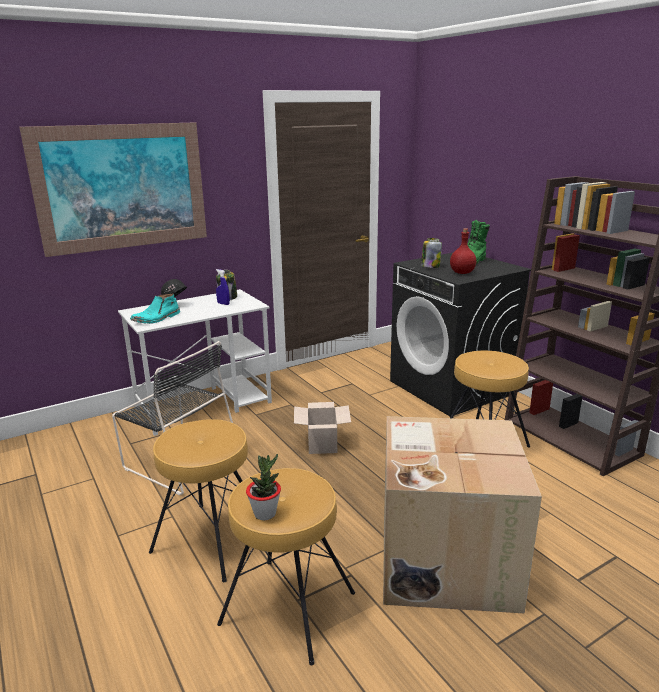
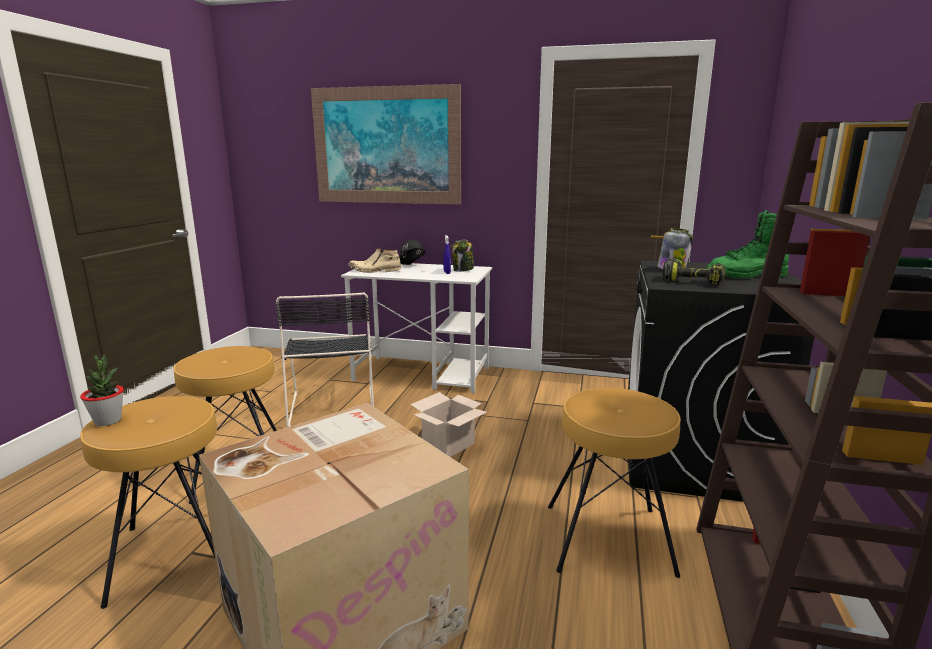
camera: 45 degrees right, 5 degrees down
(156, 319) = (375, 271): turquoise boot -> beige boot
(462, 273) = (694, 281): red bottle -> power drill

